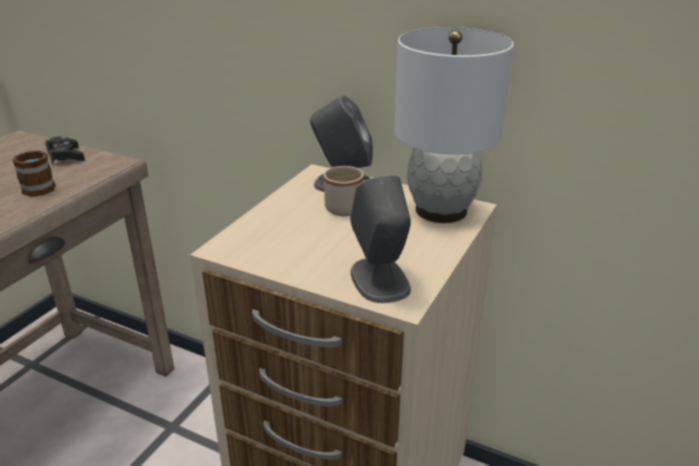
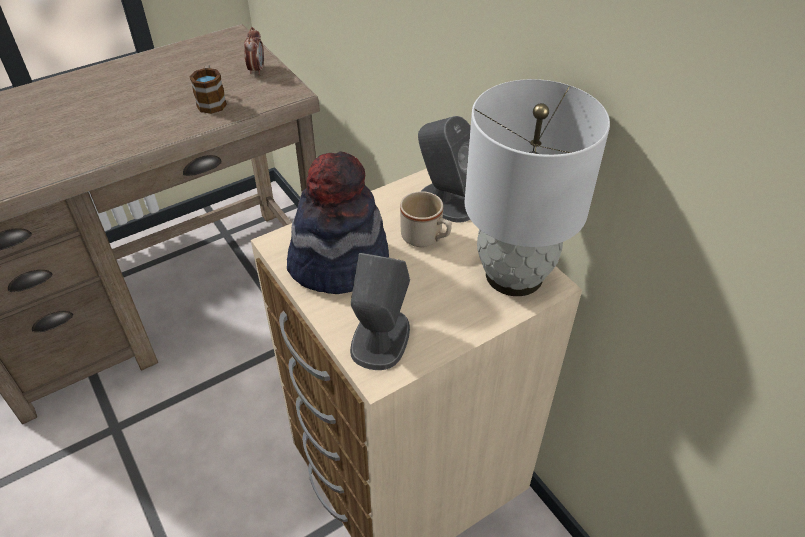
camera: 30 degrees right, 15 degrees up
(66, 156) = (256, 70): black game controller -> alarm clock
(291, 244) = (339, 262): none -> hat

